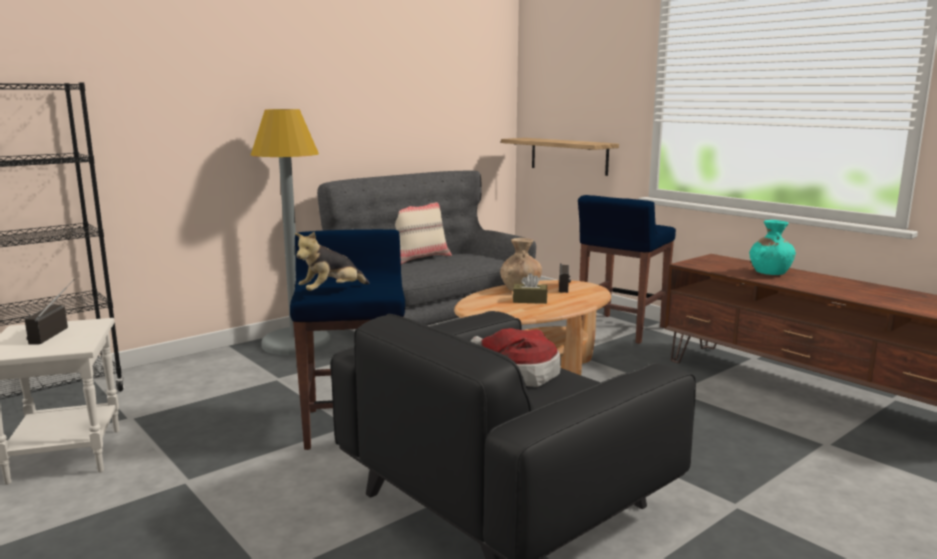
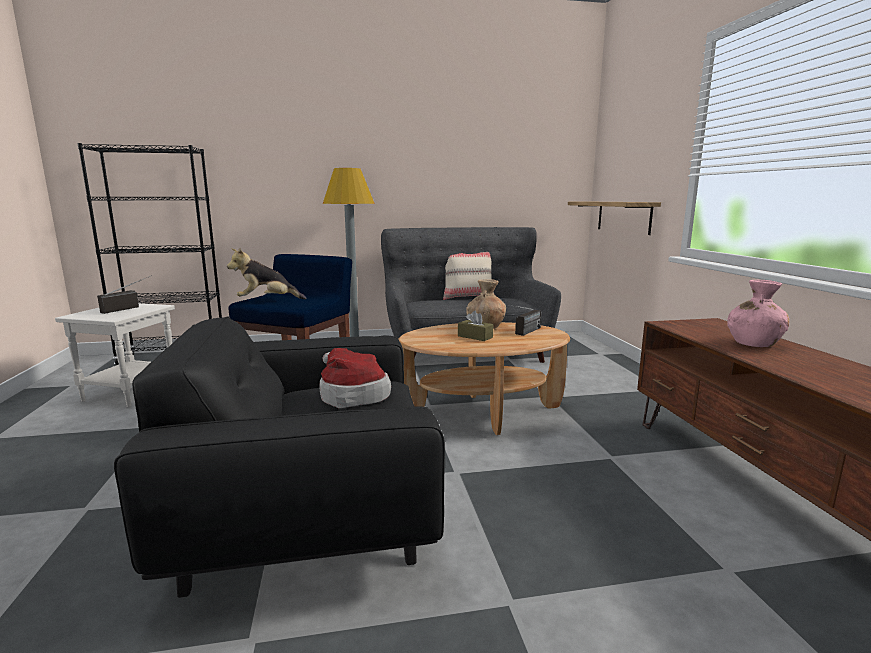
camera: 30 degrees right, 0 degrees up
(620, 329) = (627, 386): blue stool -> none
(769, 273) = (753, 344): turquoise vase -> pink vase

